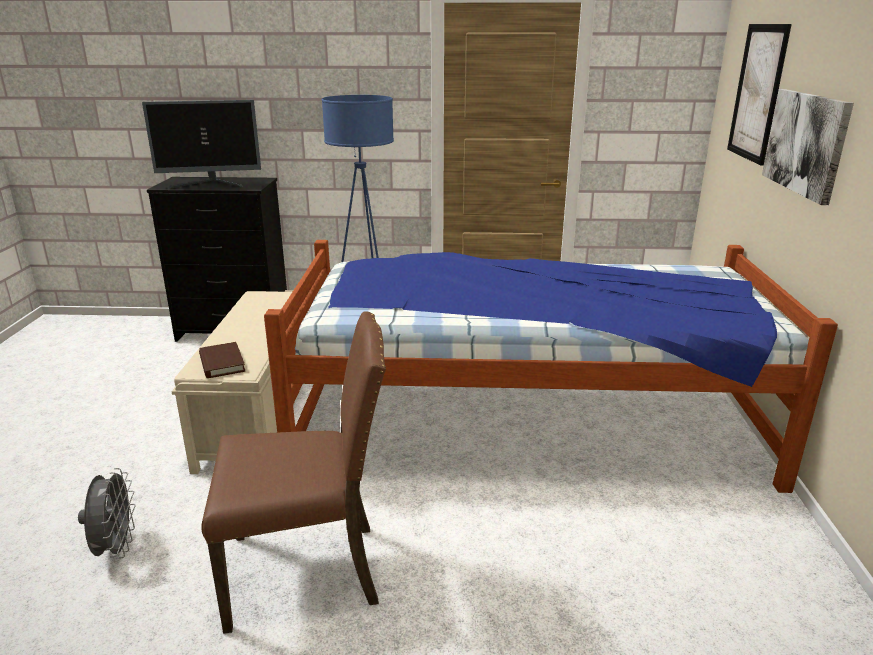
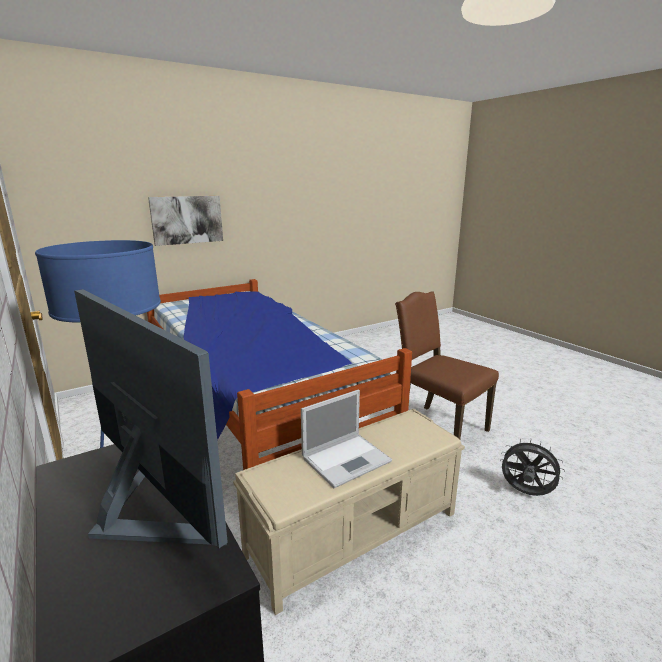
camera: 125 degrees left, 5 degrees down
(116, 548) = (525, 493): grey fan -> grey fan turned 75 degrees clockwise
(222, 363) = (417, 432): brown book -> none
(253, 323) = (347, 459): none -> laptop
(757, 93) = (107, 203): picture -> none

